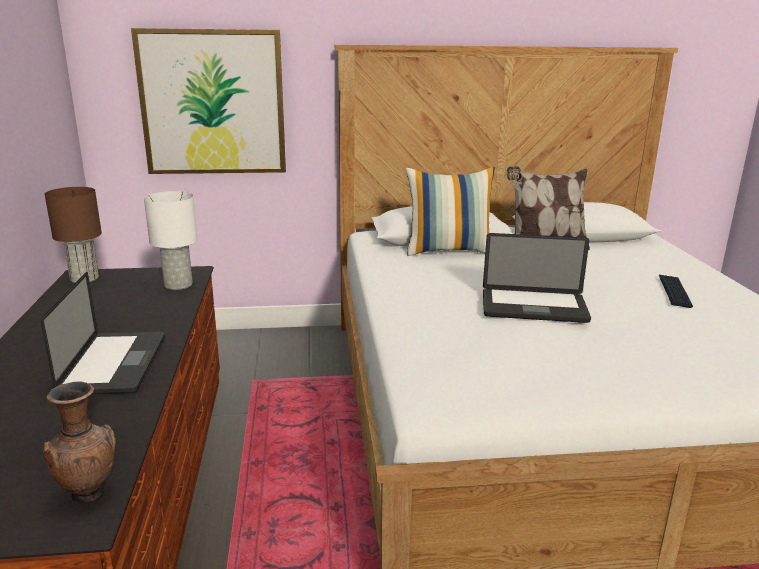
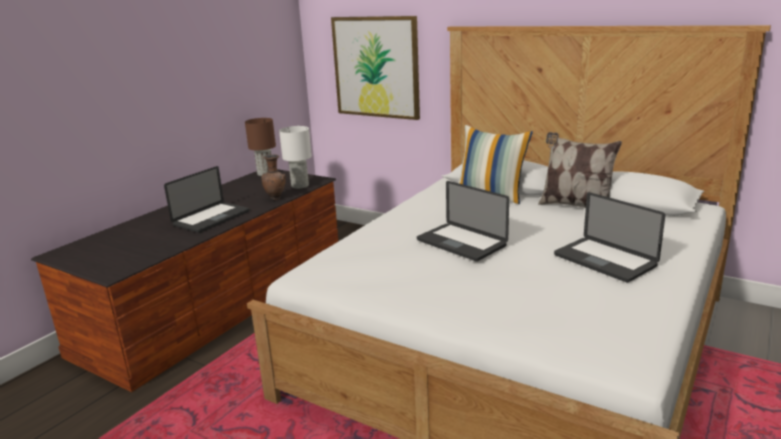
camera: 40 degrees right, 0 degrees up
(89, 493) = (127, 265): brown vase -> brown vase (276, 198)
(674, 292) = (604, 261): keyboard -> laptop

